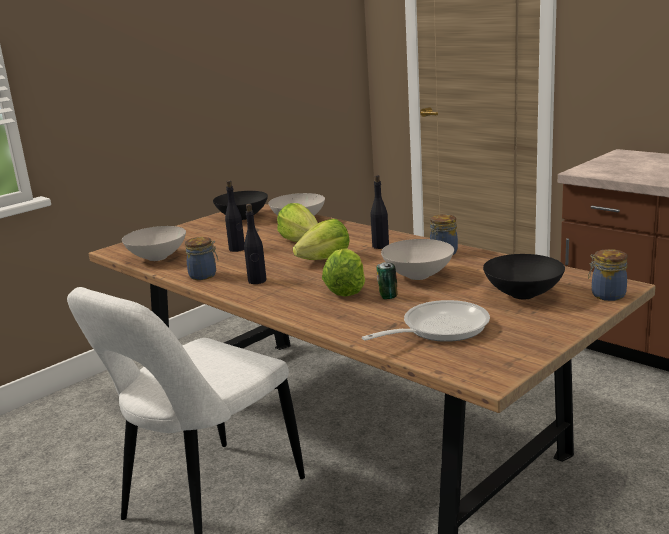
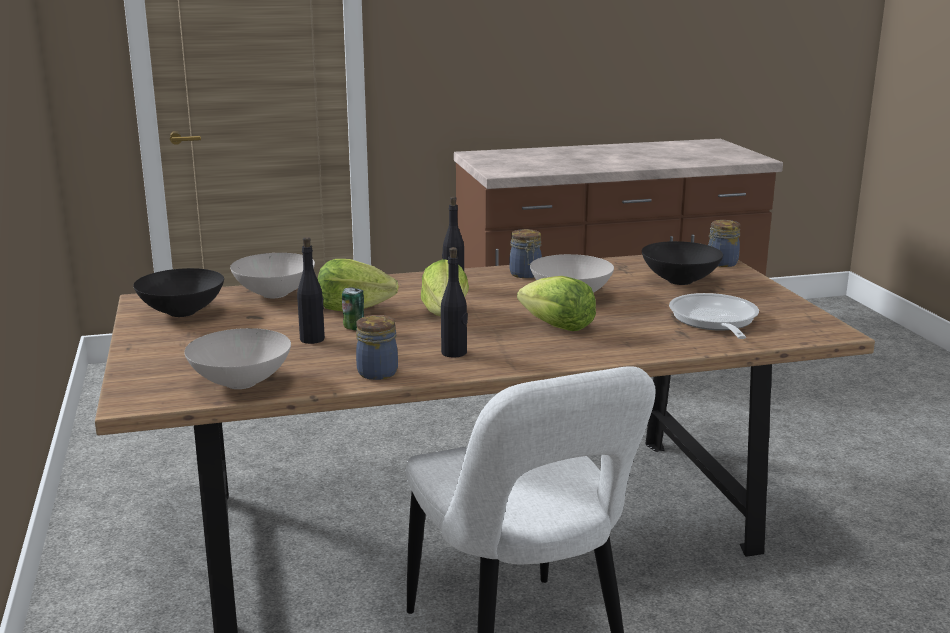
camera: 60 degrees left, 0 degrees up
(387, 296) = (605, 317): can -> can (353, 327)

